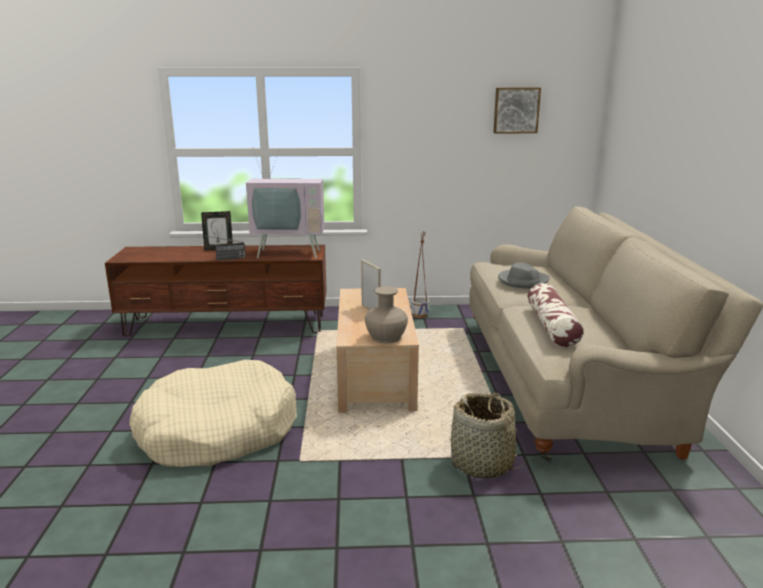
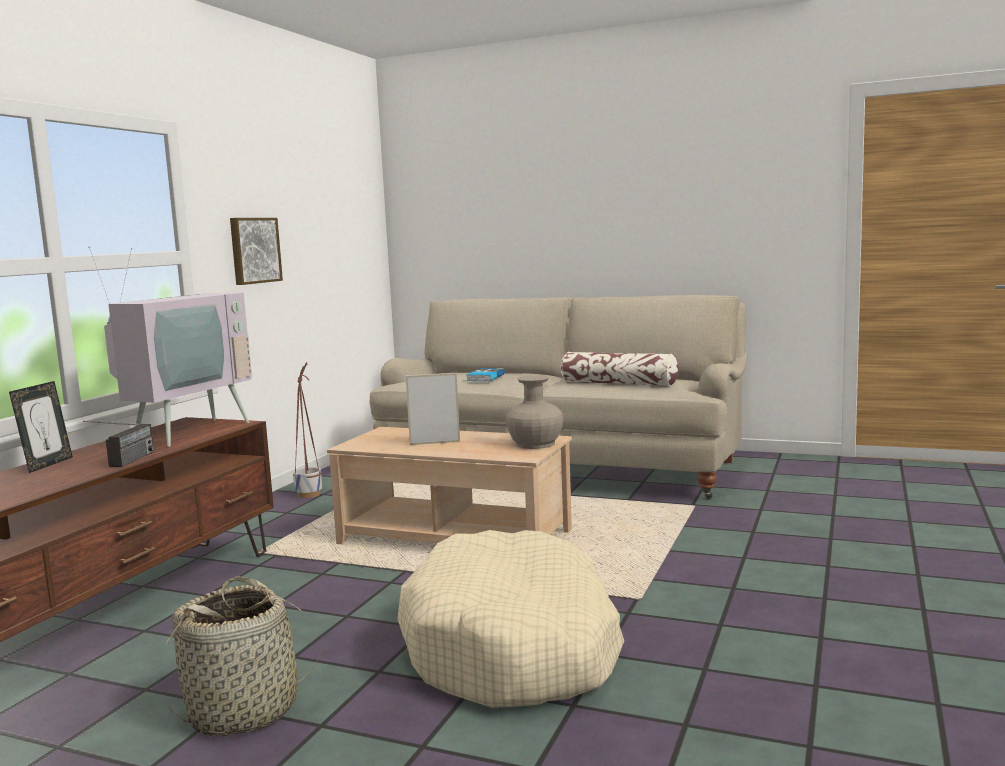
camera: 65 degrees left, 10 degrees down
(482, 463) = (699, 520): basket -> basket (245, 710)
(516, 110) = (326, 197): picture -> picture (254, 250)
(522, 281) = (485, 377): grey hat -> book

